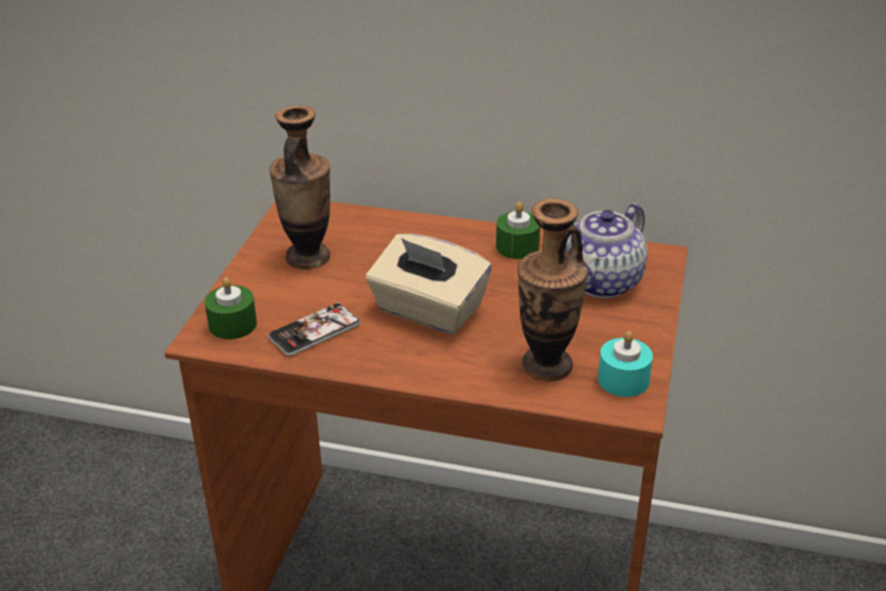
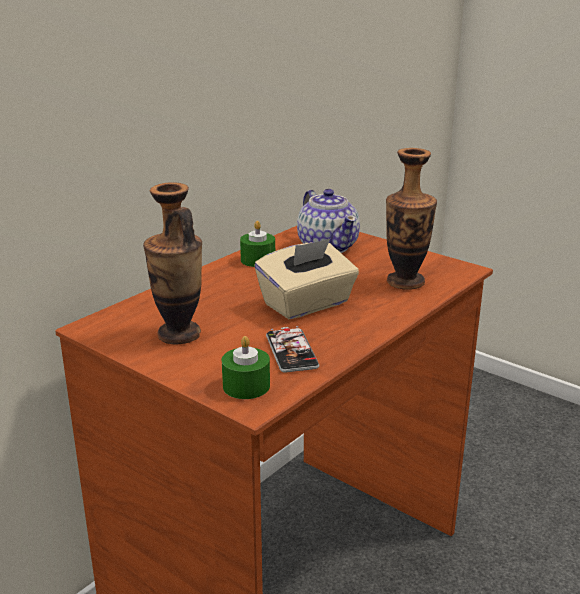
camera: 65 degrees left, 10 degrees down
(623, 380) = (437, 265): turquoise candle -> none

